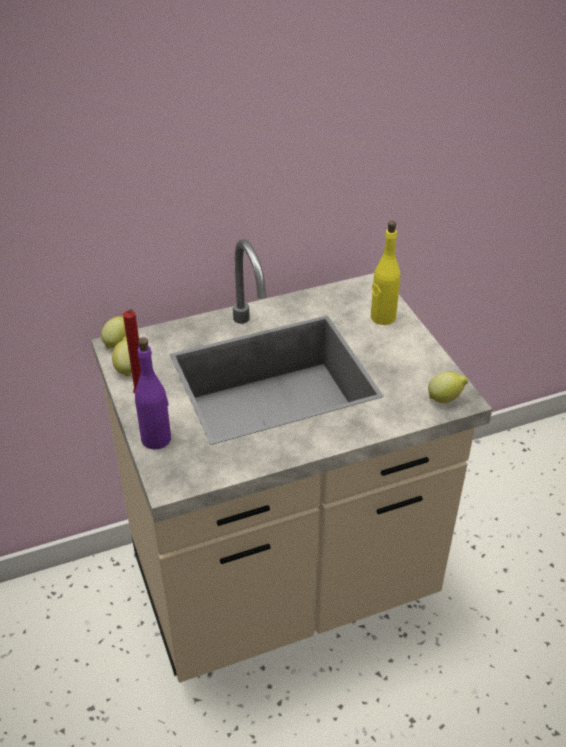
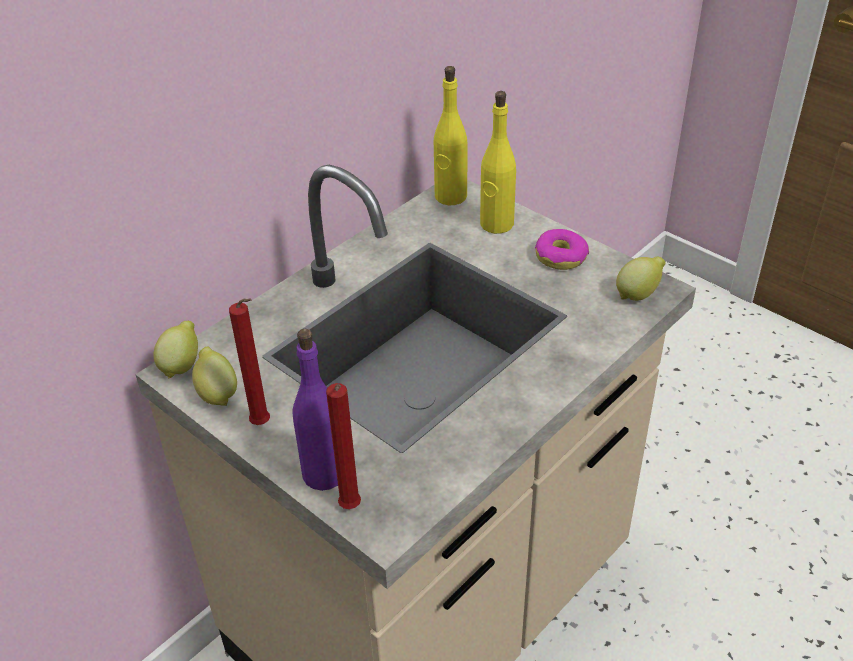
camera: 25 degrees left, 0 degrees up
(156, 465) = (350, 509): none -> red candle
(365, 288) = (450, 197): none -> yellow bottle
(410, 354) = (561, 257): none -> donut

